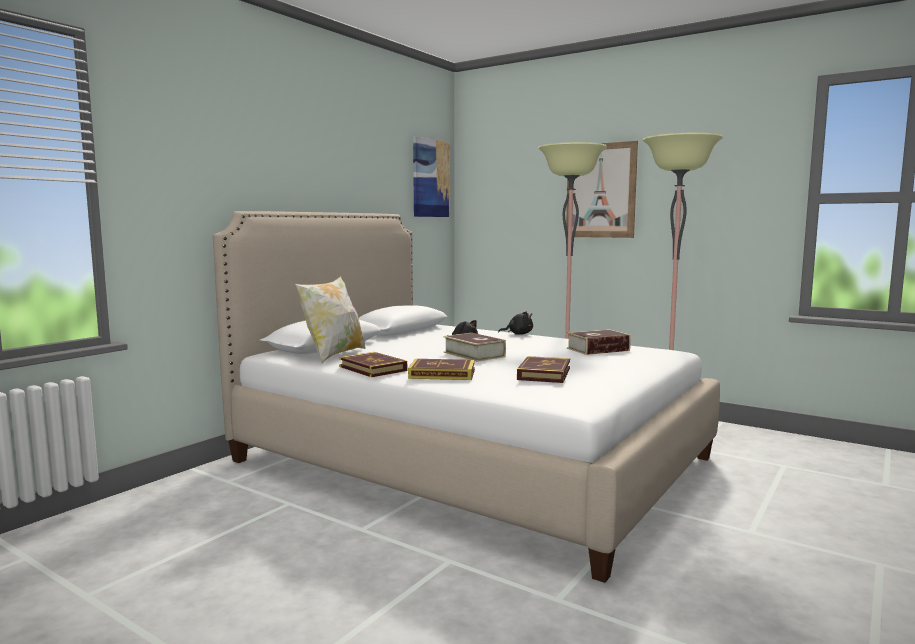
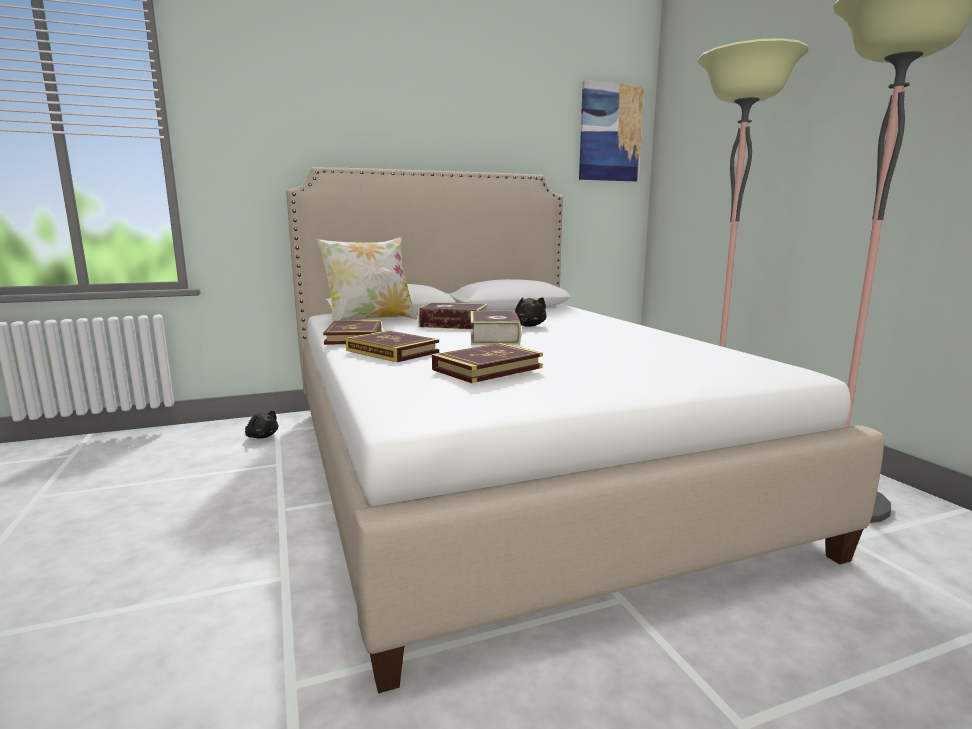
camera: 35 degrees right, 5 degrees up
(518, 334) = (625, 323): black plush toy -> black plush toy (261, 436)
(598, 349) = (674, 352): book -> book (453, 325)
(600, 190) = (816, 123): picture -> none

